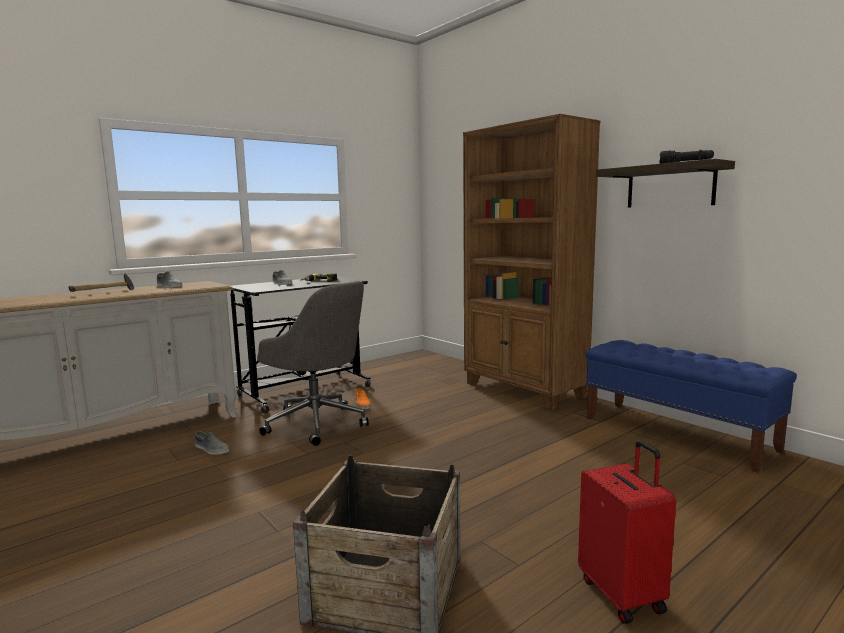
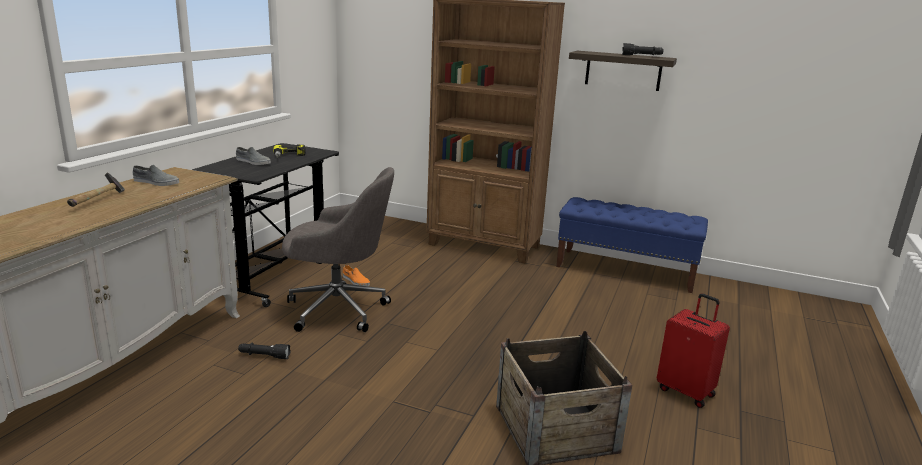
camera: 30 degrees left, 10 degrees up
(211, 449) = (264, 356): grey shoe -> black flashlight

